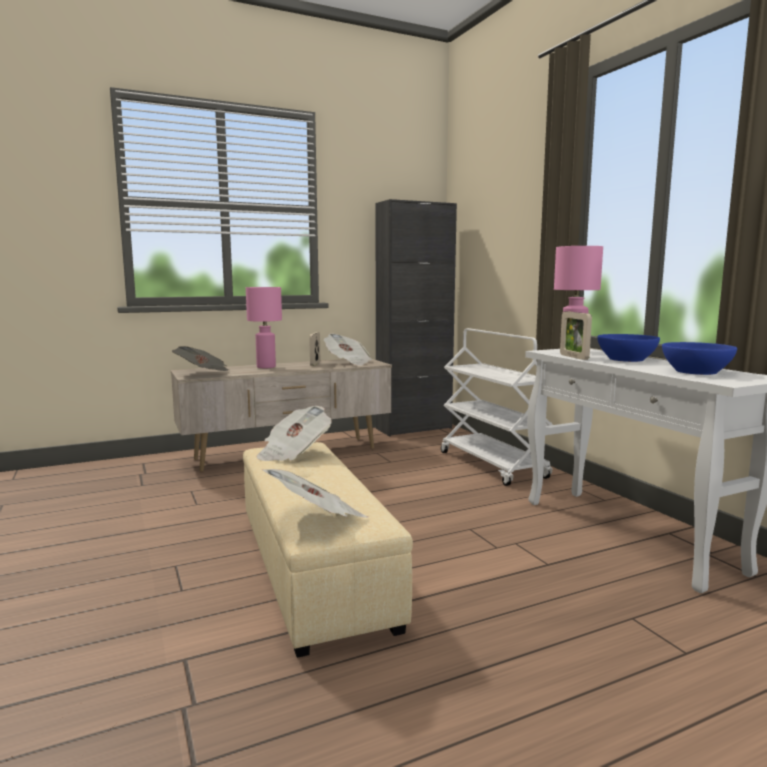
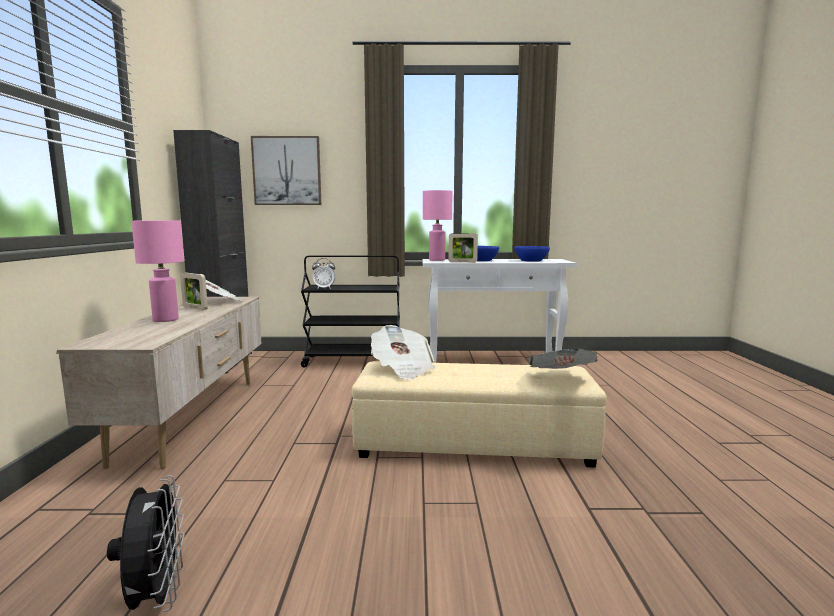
camera: 65 degrees left, 0 degrees up
(53, 515) = (156, 598): none -> black fan
(203, 374) = (146, 339): newspaper -> none
(466, 368) = (324, 288): none -> alarm clock
(492, 229) = (287, 171): none -> picture
(493, 465) = (354, 361): white cart -> black cart

